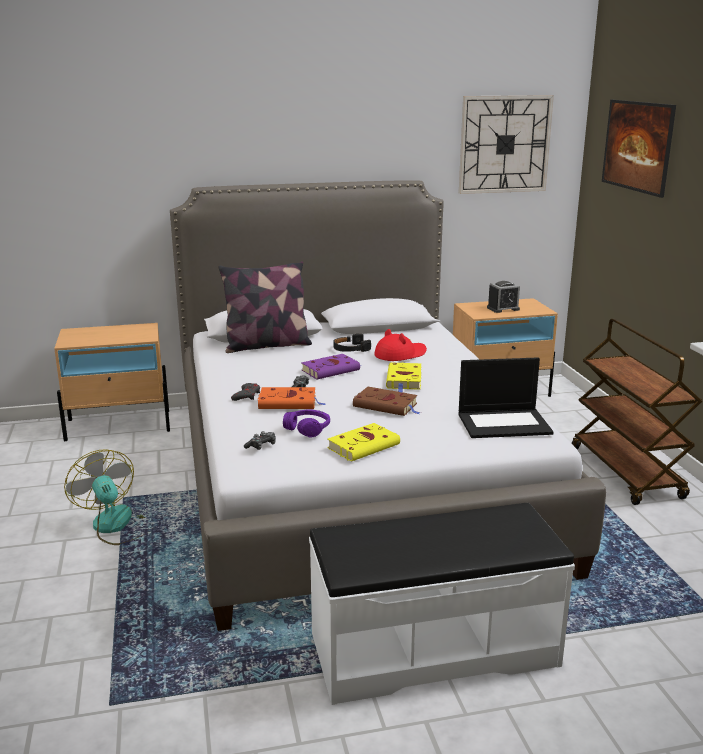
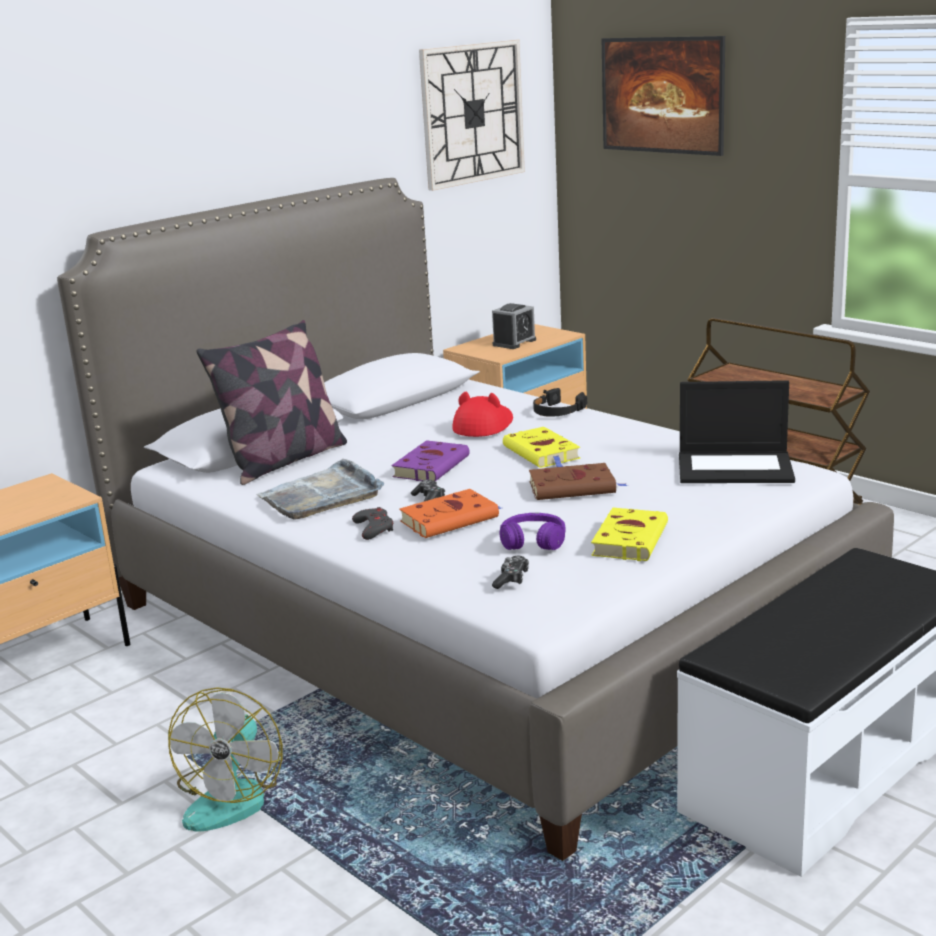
camera: 30 degrees left, 0 degrees up
(117, 526) = (233, 796): fan -> fan turned 105 degrees counterclockwise
(252, 370) = (322, 495): none -> grey tray
(350, 349) = (407, 435): black headphones -> black headphones (557, 411)
(504, 423) = (736, 467): laptop -> laptop turned 45 degrees clockwise

